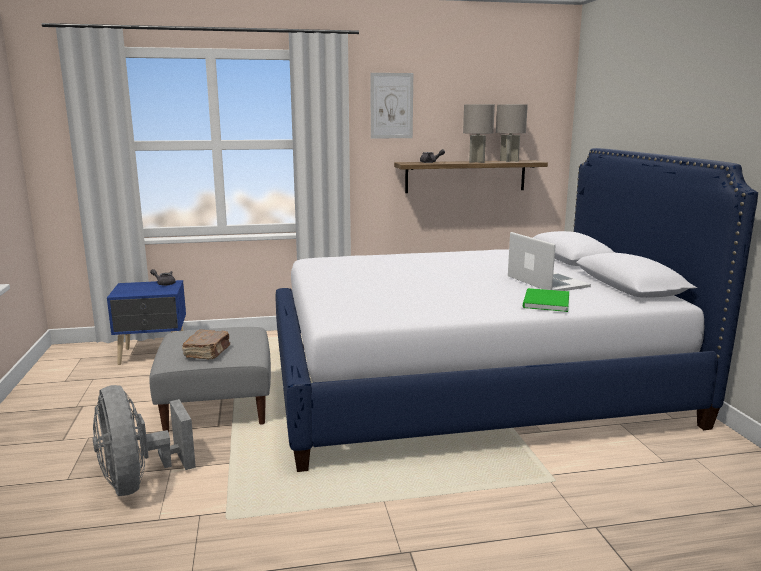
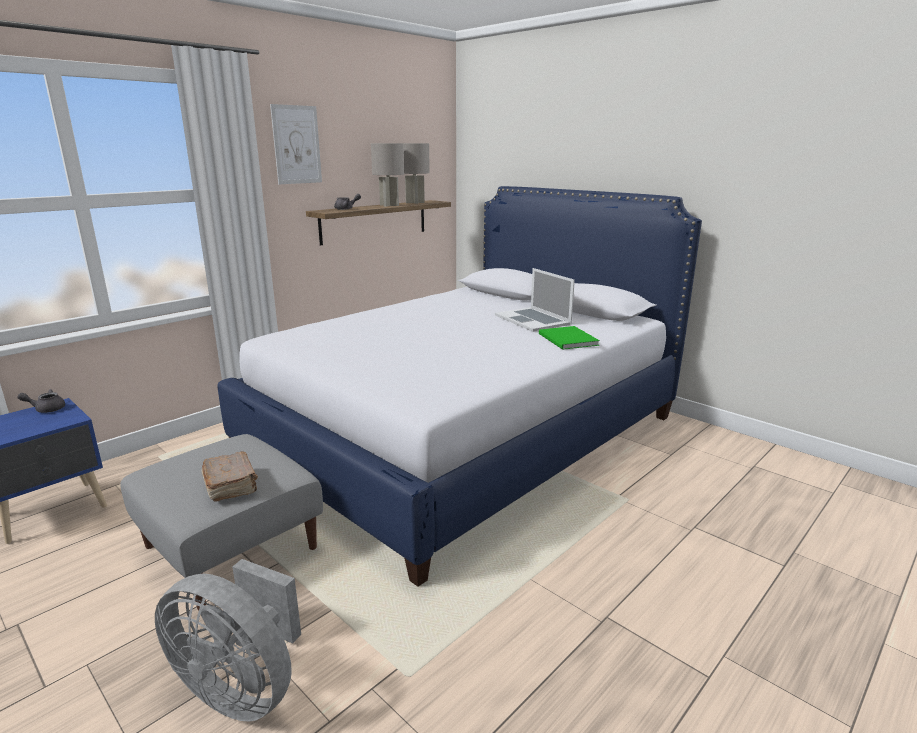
camera: 35 degrees left, 5 degrees up
(546, 281) = (533, 319): laptop -> laptop turned 150 degrees counterclockwise

